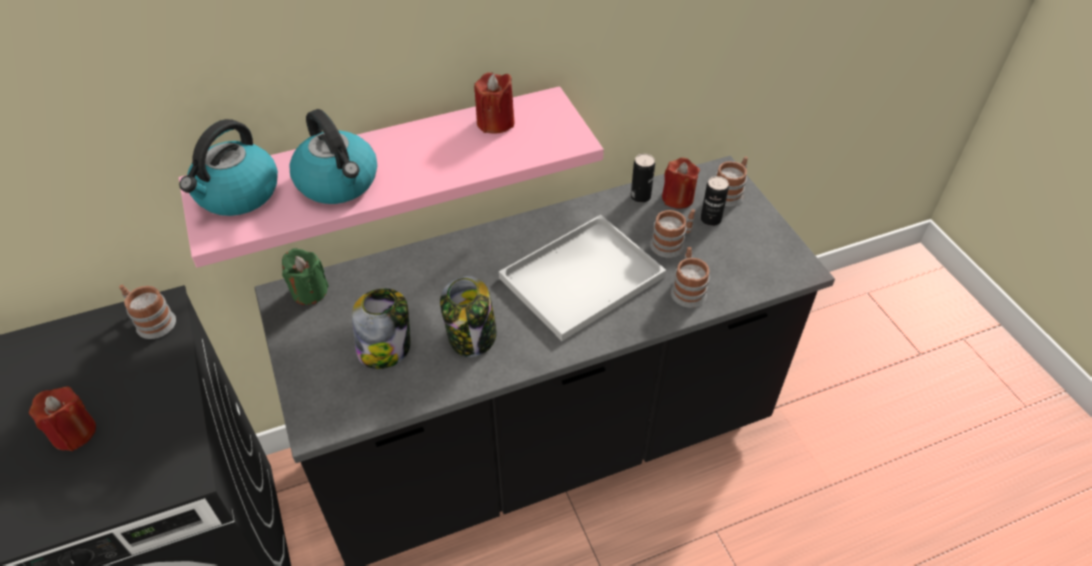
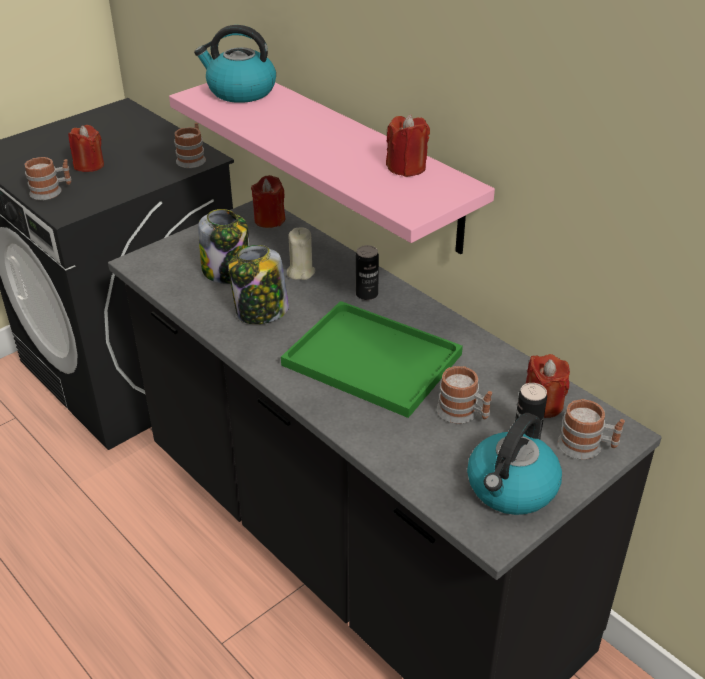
camera: 70 degrees right, 10 degrees down
(309, 291) = (269, 220): green candle -> red candle
(339, 182) = (277, 122): kettle -> kettle (511, 488)
(422, 291) = (300, 272): none -> beige candle
(581, 279) = (368, 359): white tray -> green tray
(640, 196) = (523, 375): can -> can (366, 294)
(687, 289) = (399, 438): mug -> mug (51, 192)

